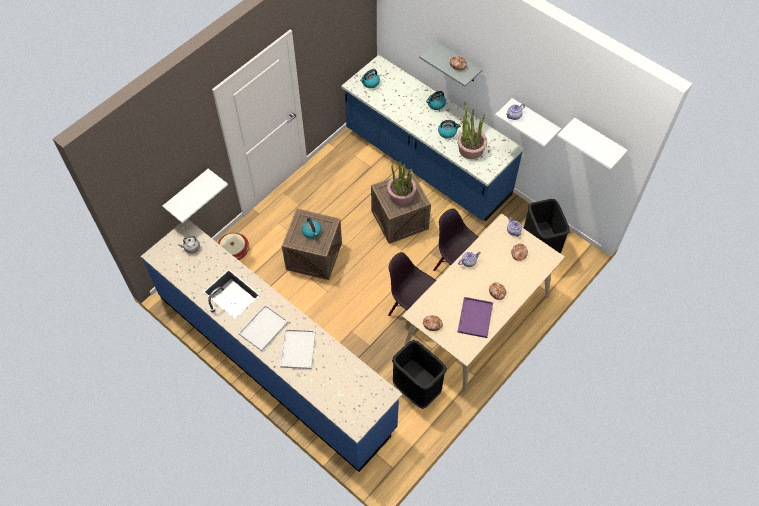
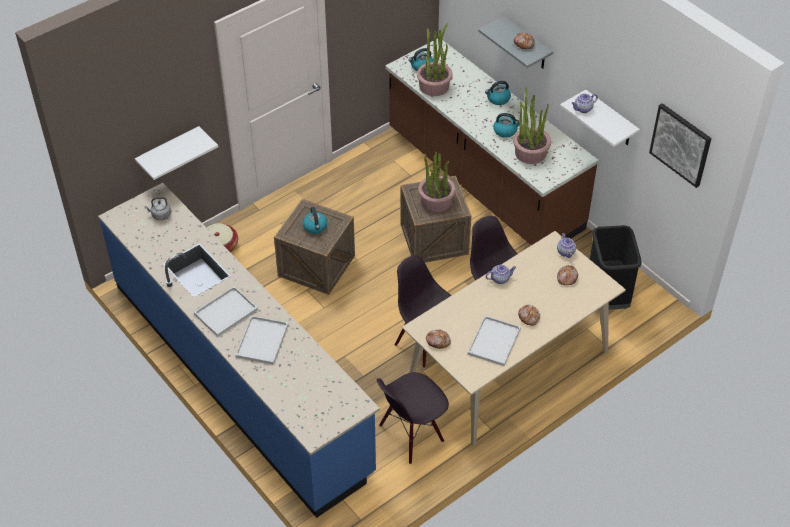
camera: 10 degrees right, 10 degrees down
(384, 99) = (434, 86): none -> potted plant
(416, 389) = (411, 434): black trash can -> black chair
(426, 163) = (483, 180): blue counter -> brown counter
(475, 318) = (494, 342): purple tray -> white tray
(598, 141) = (681, 144): white shelf -> picture

